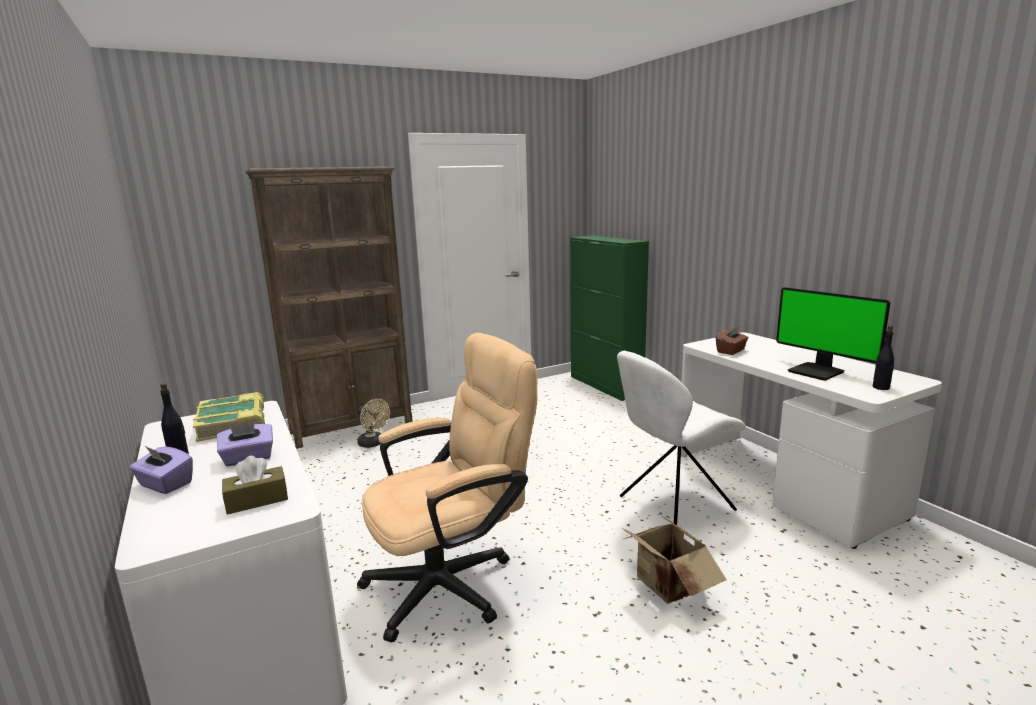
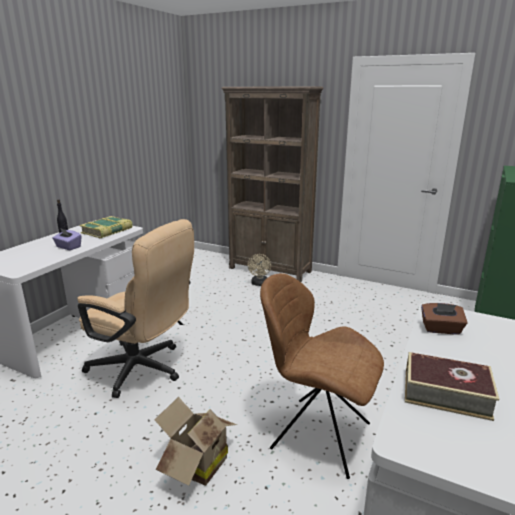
camera: 55 degrees right, 5 degrees up
(165, 484) = (35, 244): purple tissue box -> none
(257, 500) = (25, 263): brown tissue box -> none
(673, 504) = (317, 434): white chair -> brown chair
(817, 371) = (446, 393): monitor -> book
(881, 387) = (446, 452): black bottle -> none

